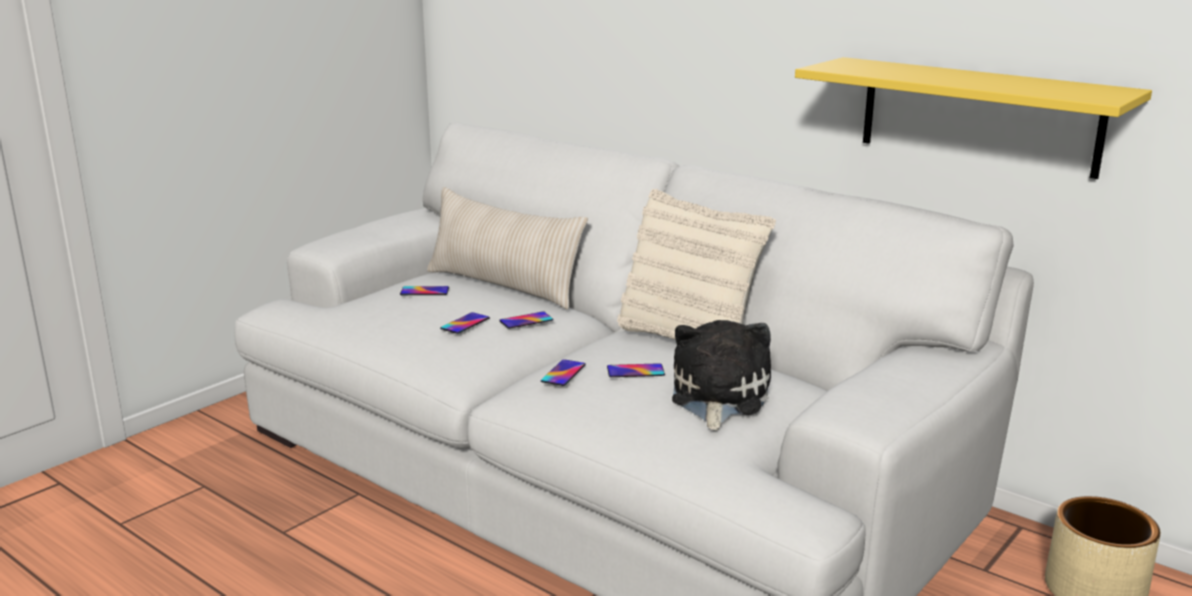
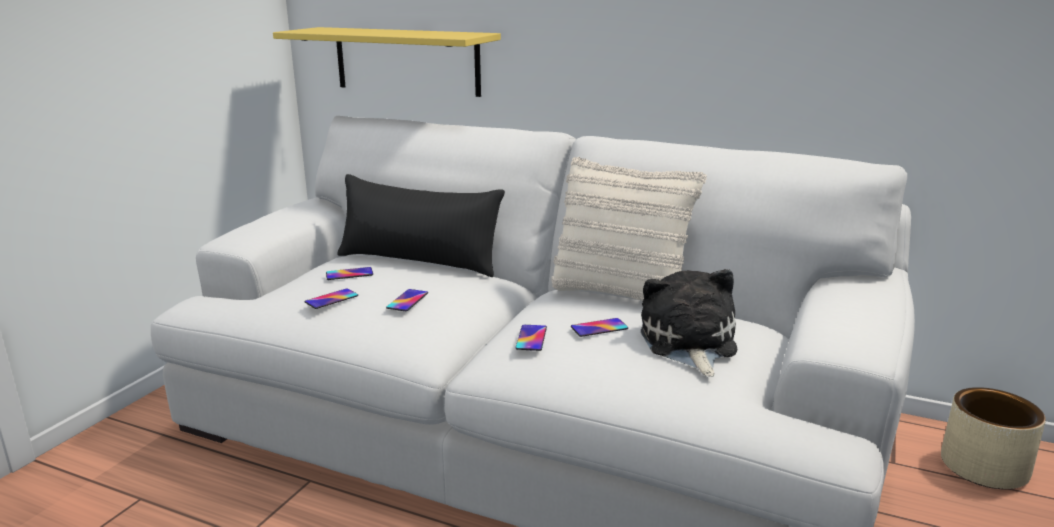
camera: 15 degrees left, 0 degrees up
(503, 286) = (419, 262): beige pillow -> black pillow
(526, 321) = (463, 291): phone -> phone (331, 299)
(979, 116) = (852, 73): yellow shelf -> yellow shelf (406, 61)

